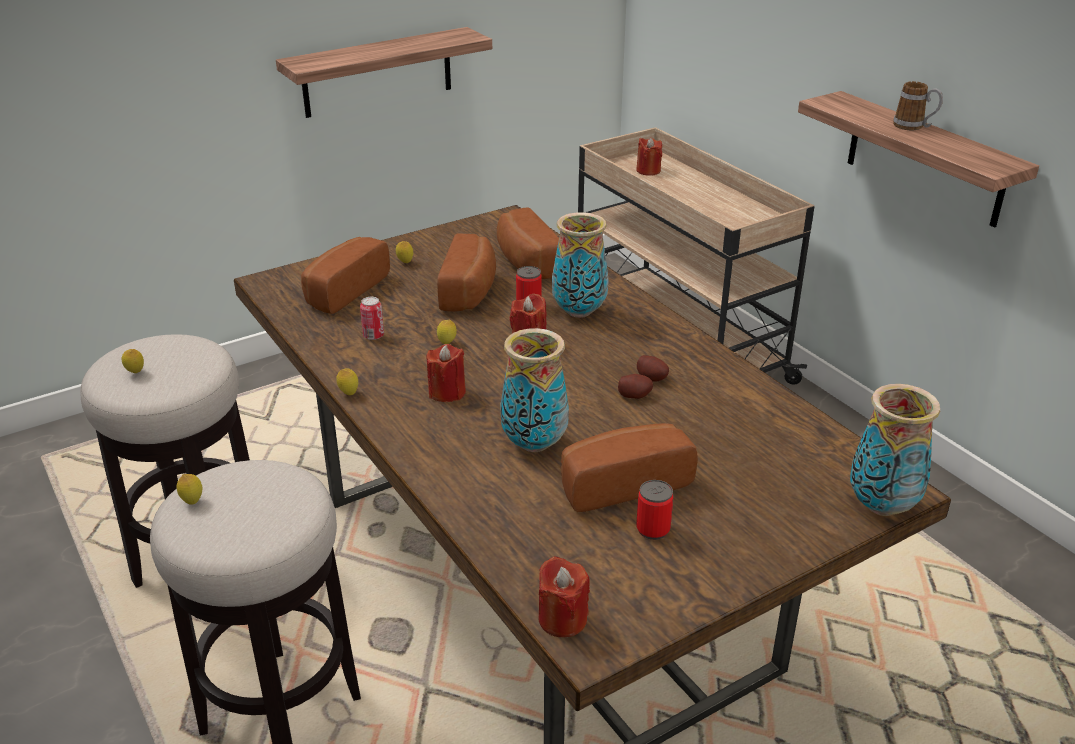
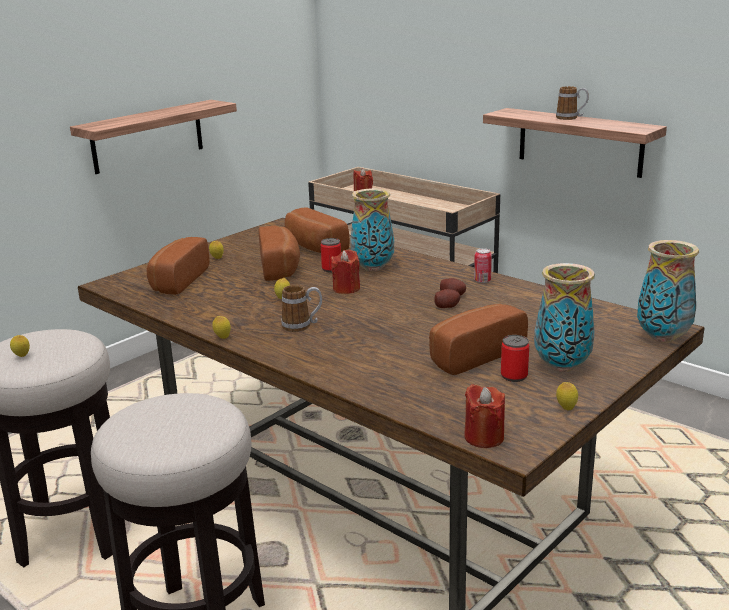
camera: 15 degrees left, 10 degrees down
(192, 501) = (125, 427): lemon -> lemon (566, 408)
(373, 336) = (220, 302): can -> can (482, 281)
(447, 392) = (302, 325): red candle -> mug
(533, 444) = (390, 344): vase -> vase (561, 366)

